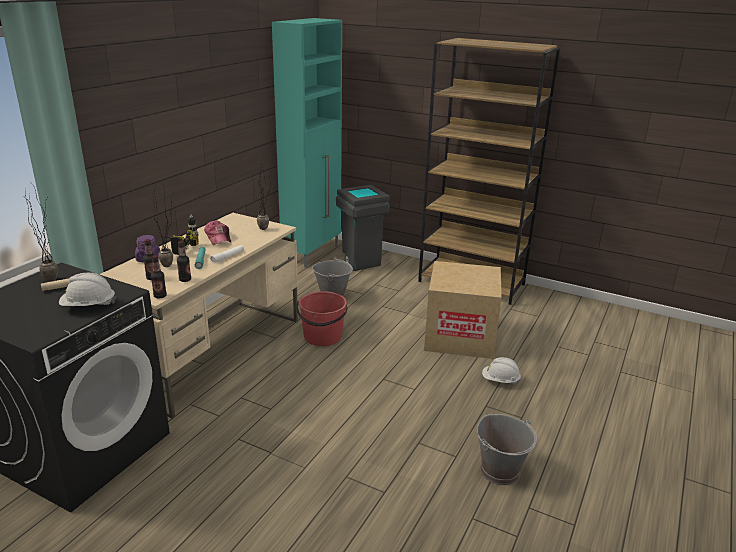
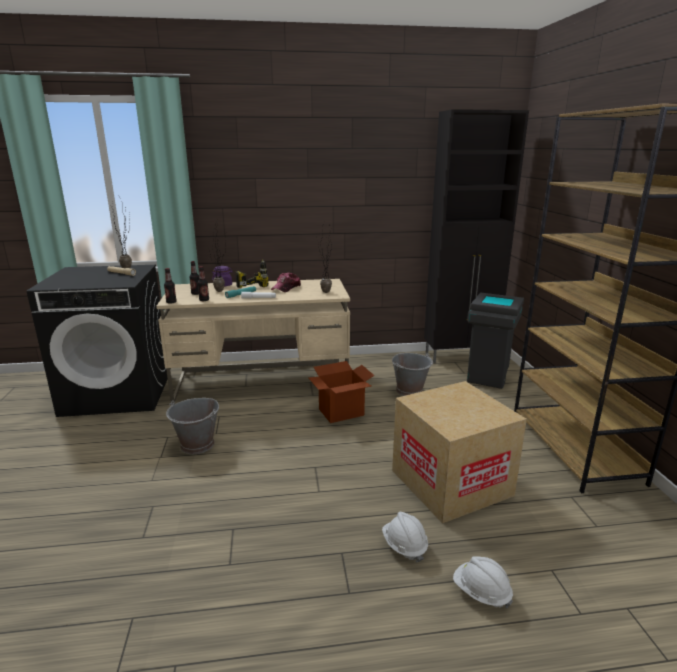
camera: 55 degrees right, 5 degrees down
(88, 306) = (97, 283): white hard hat -> white hard hat (481, 592)
(312, 253) = (460, 356): turquoise cabinet -> black cabinet
(322, 337) = (341, 412): red bucket -> cardboard box
(500, 471) = (228, 611): grey bucket -> grey bucket (197, 445)

